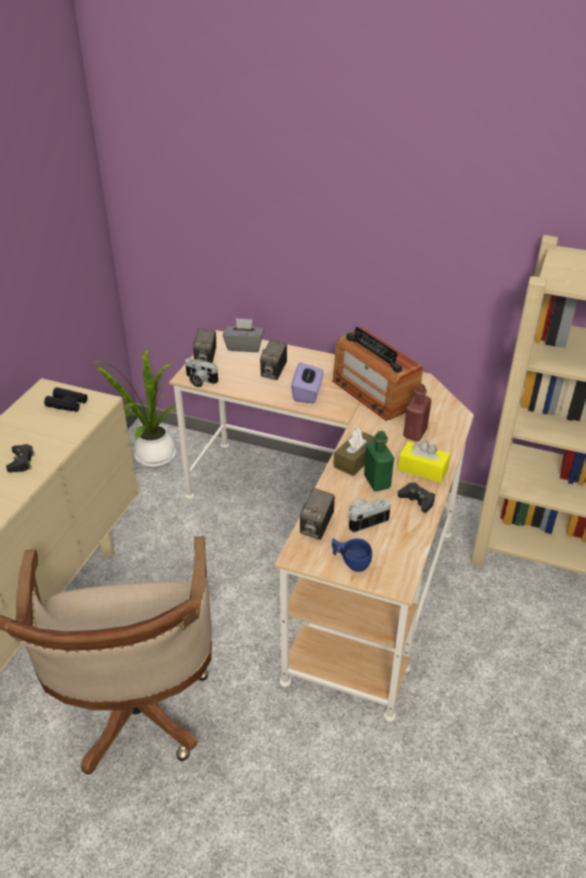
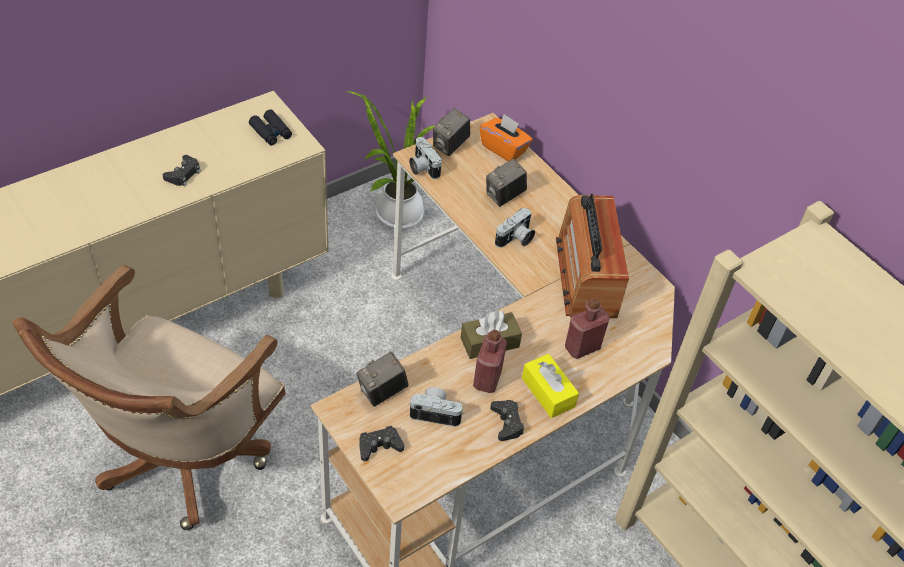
camera: 30 degrees right, 10 degrees up
(244, 346) = (504, 149): grey tissue box -> orange tissue box
(307, 393) = (515, 239): purple tissue box -> camera
(350, 562) = (379, 446): blue cup -> black game controller
(377, 482) = (487, 379): green bottle -> red bottle

